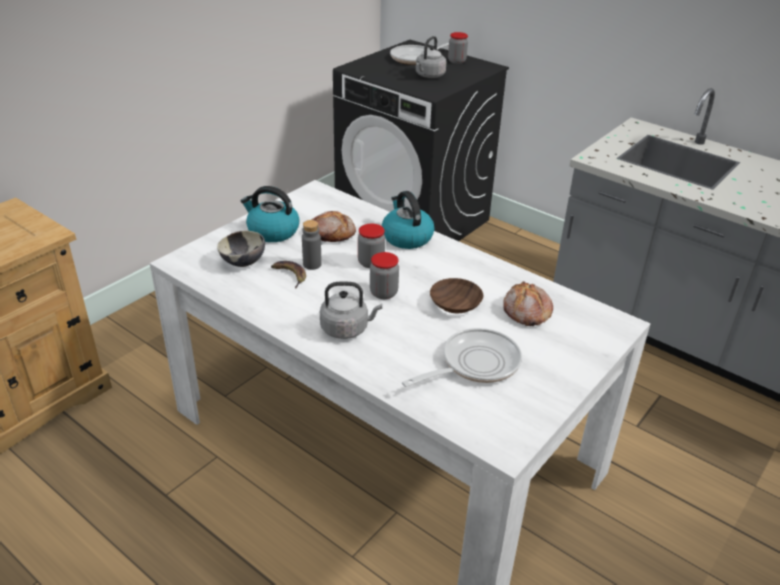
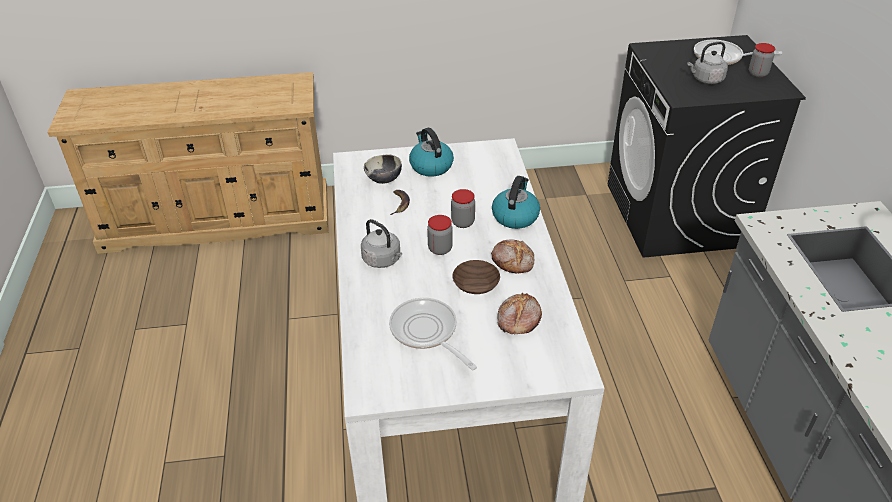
camera: 45 degrees right, 5 degrees up
(312, 264) = (423, 203): grey bottle -> none
(331, 234) = (466, 187): bread -> bread (513, 261)
(474, 364) = (427, 332): frying pan -> frying pan turned 135 degrees counterclockwise

